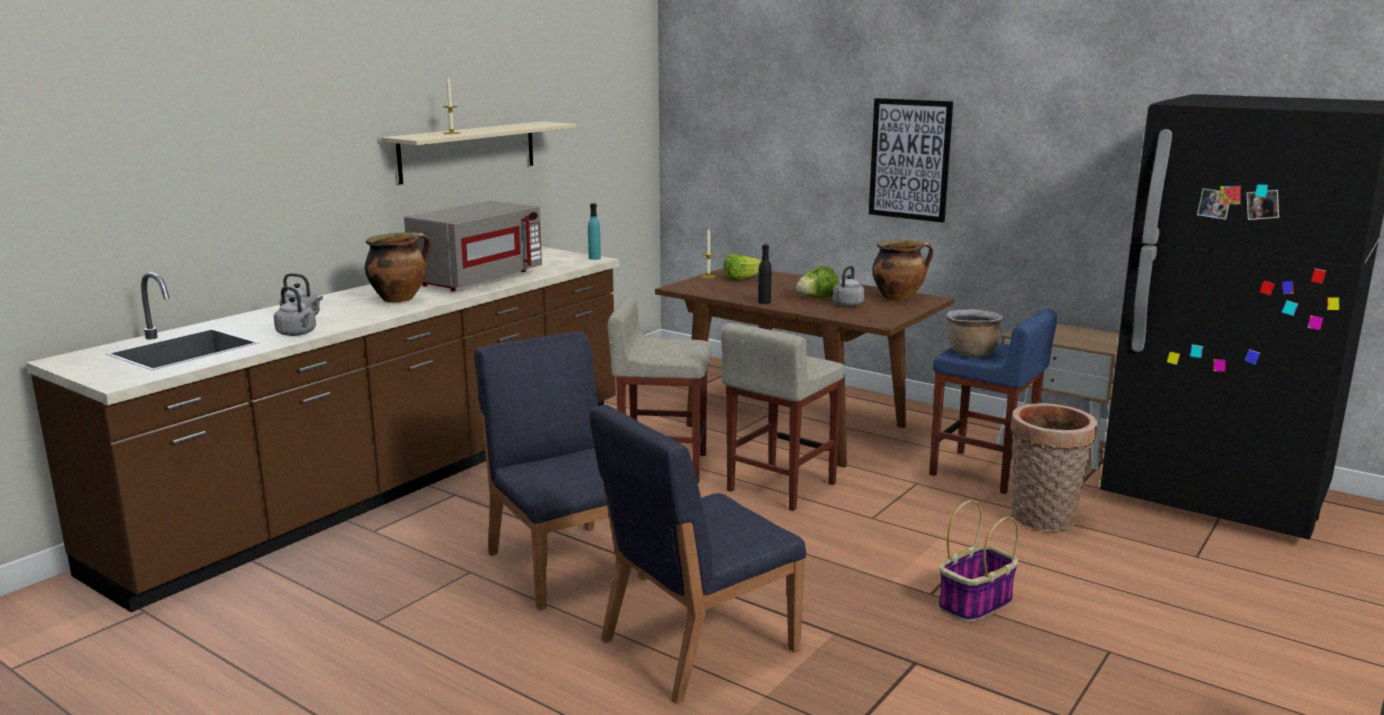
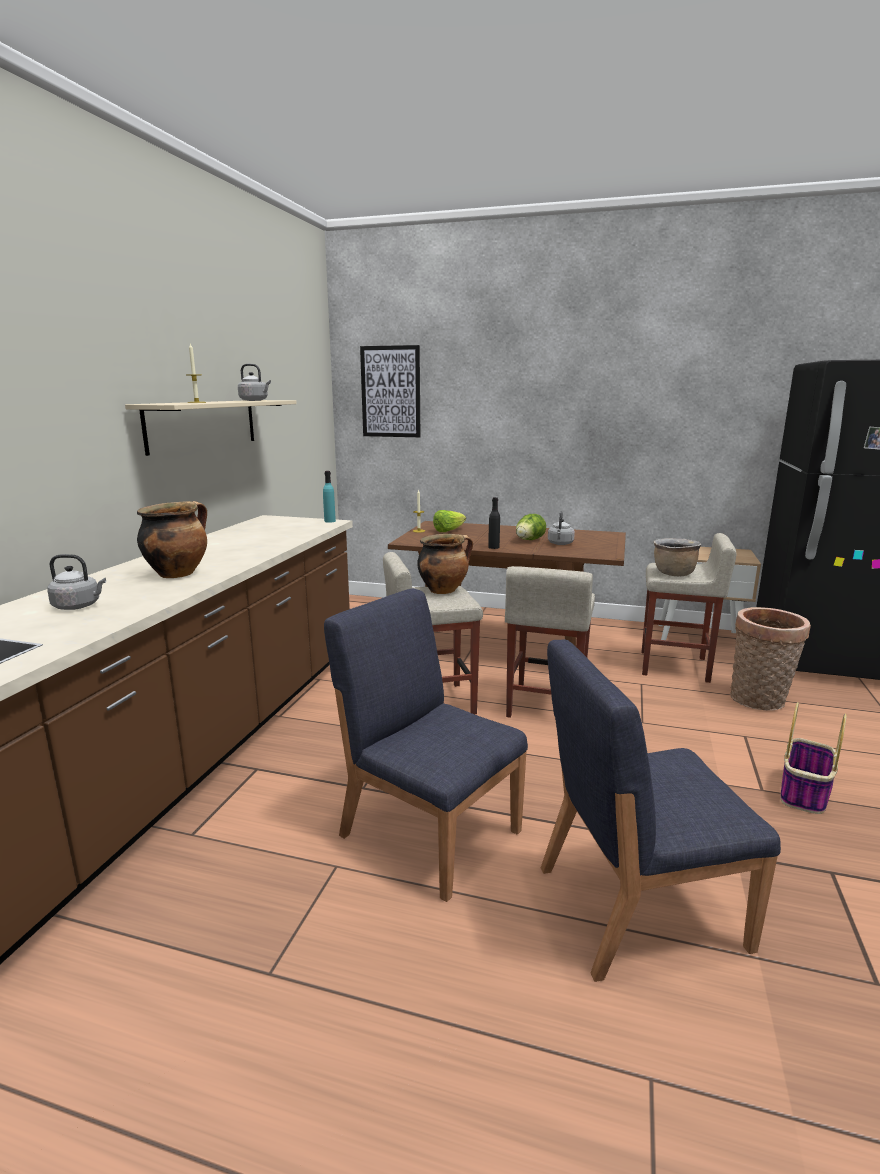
camera: 20 degrees left, 0 degrees up
(297, 334) = (88, 627): grey kettle -> grey kettle (255, 400)
(477, 279) = (241, 547): grey microwave -> none
(696, 645) = (636, 906): blue chair -> blue chair turned 45 degrees clockwise
(899, 298) = (588, 535): cooking pot -> cooking pot (444, 590)
(910, 159) = (563, 427): picture -> picture (391, 392)
(982, 472) = (675, 666): blue stool -> beige stool

